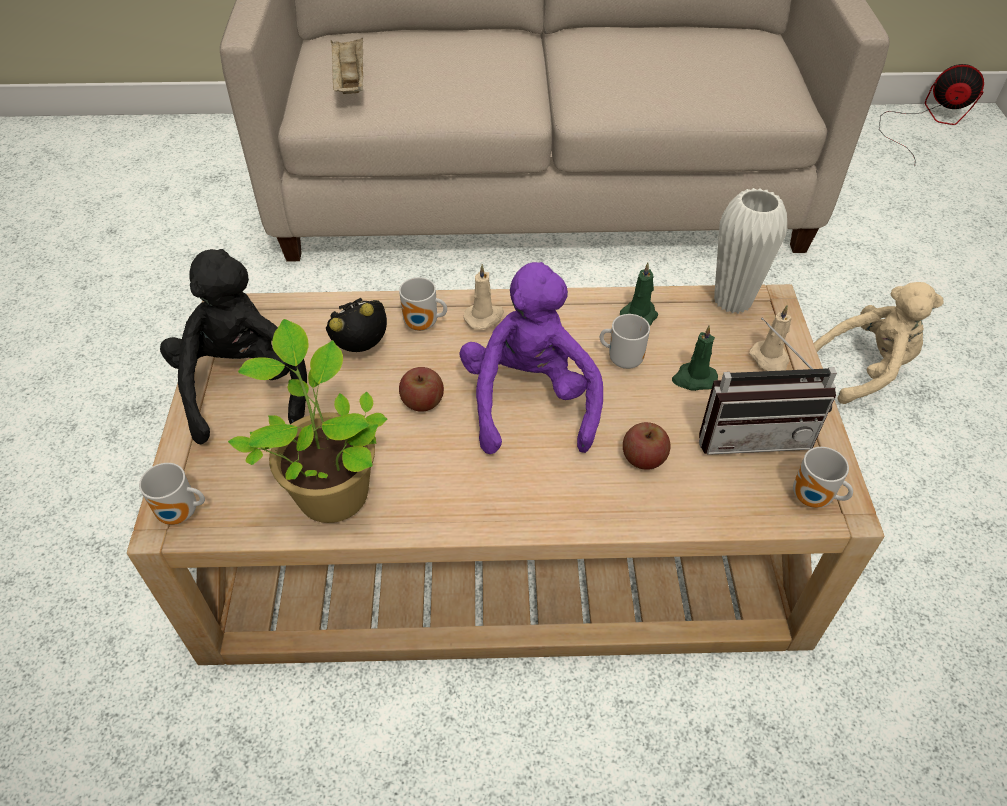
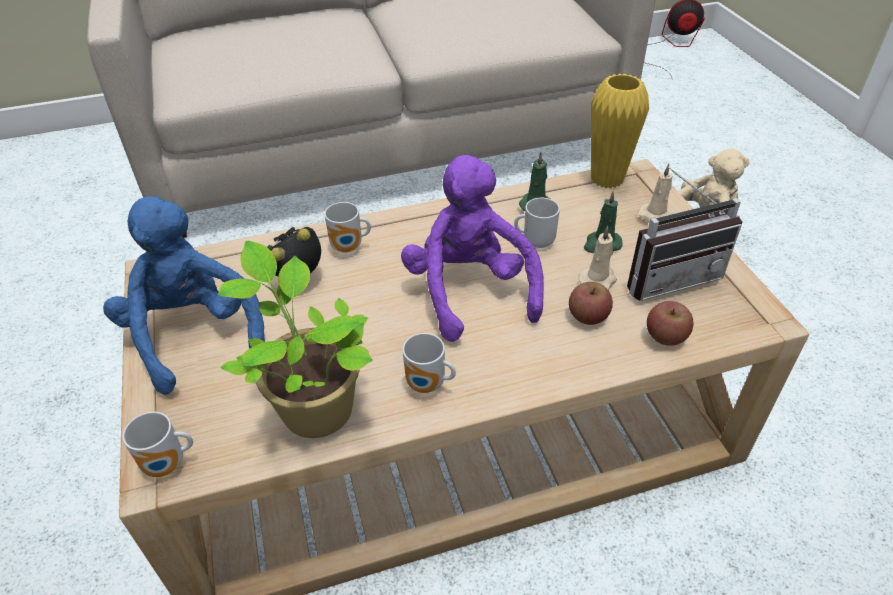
camera: 15 degrees left, 5 degrees down
(244, 387) = (194, 334): black plush toy -> blue plush toy
(350, 81) = (210, 64): beige tray -> none
(422, 402) = (372, 311): apple -> apple (665, 336)
(484, 317) = (402, 230): beige candle -> beige candle (598, 279)
(732, 301) = (607, 179): white vase -> yellow vase
(812, 500) = (741, 318): mug -> mug (427, 386)

